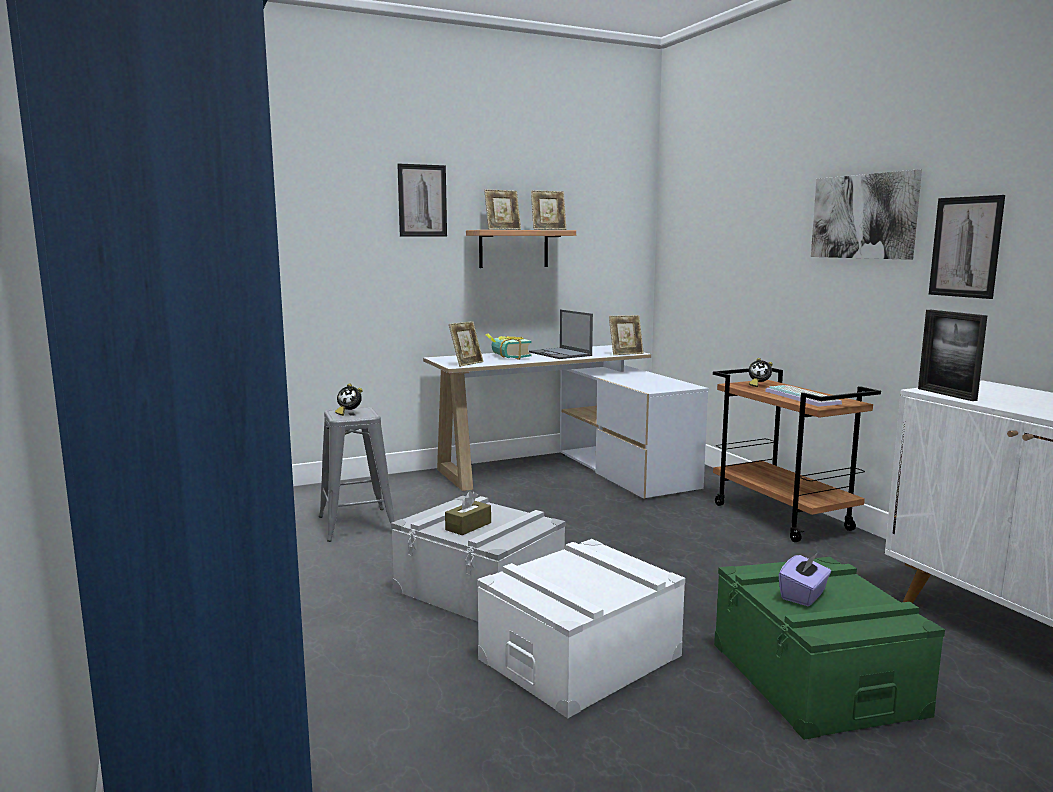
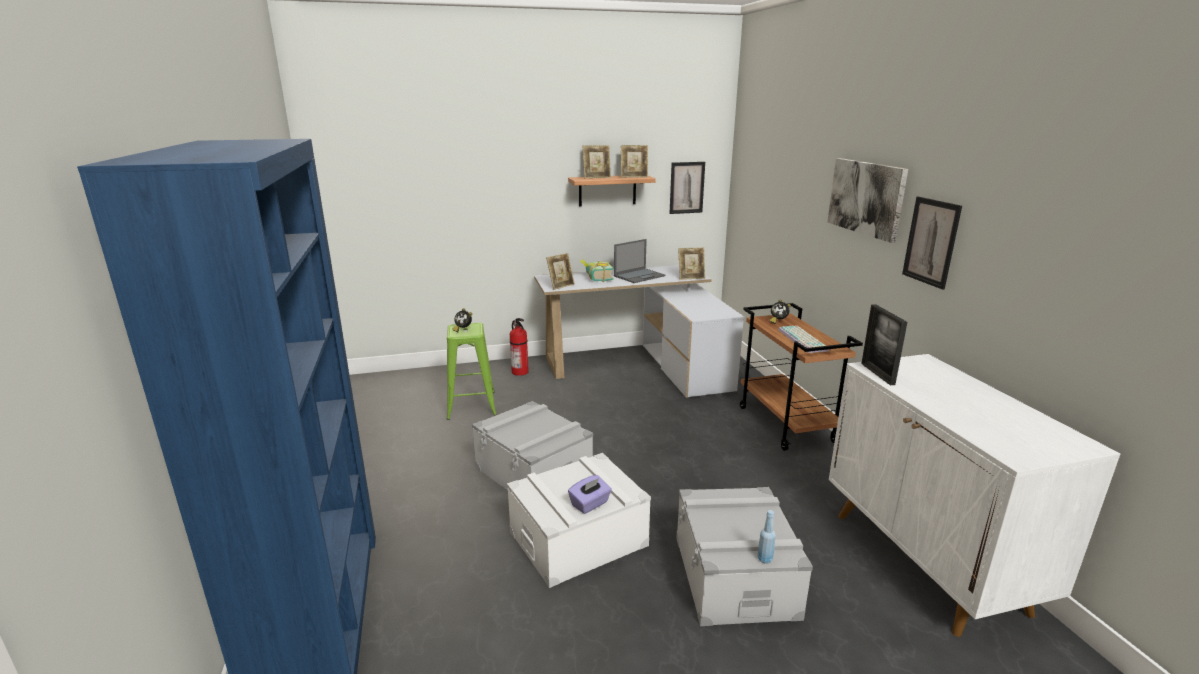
camera: 10 degrees right, 10 degrees up
(357, 524) = (471, 405): grey stool -> green stool
(410, 487) = (520, 372): none -> fire extinguisher
(422, 200) = (533, 155): picture -> picture (686, 187)
(468, 526) = (522, 432): brown tissue box -> none
(561, 354) = (639, 276): laptop -> laptop turned 105 degrees counterclockwise
(803, 595) = (726, 523): purple tissue box -> purple tissue box (590, 504)
(815, 678) = (735, 576): green storage box -> grey storage box
(880, 627) = (765, 559): none -> blue bottle

